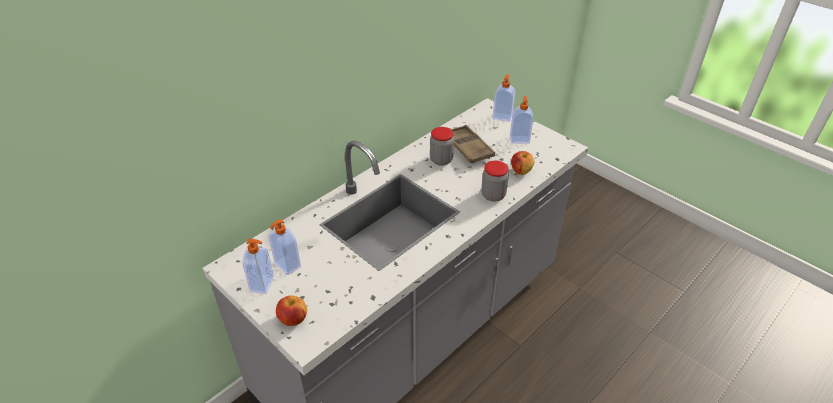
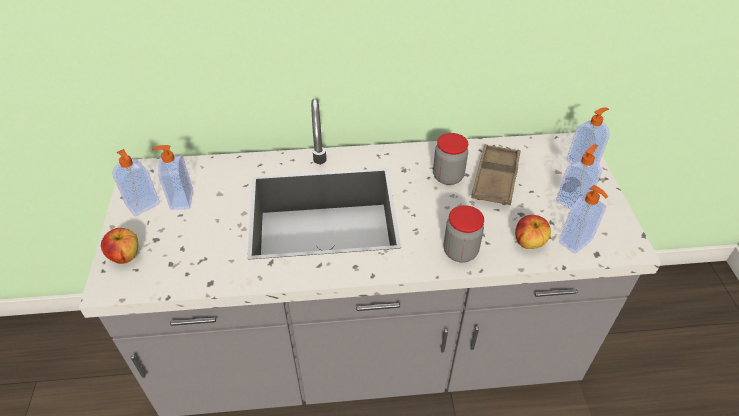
camera: 40 degrees right, 5 degrees up
(542, 158) = (576, 242): none -> soap dispenser

